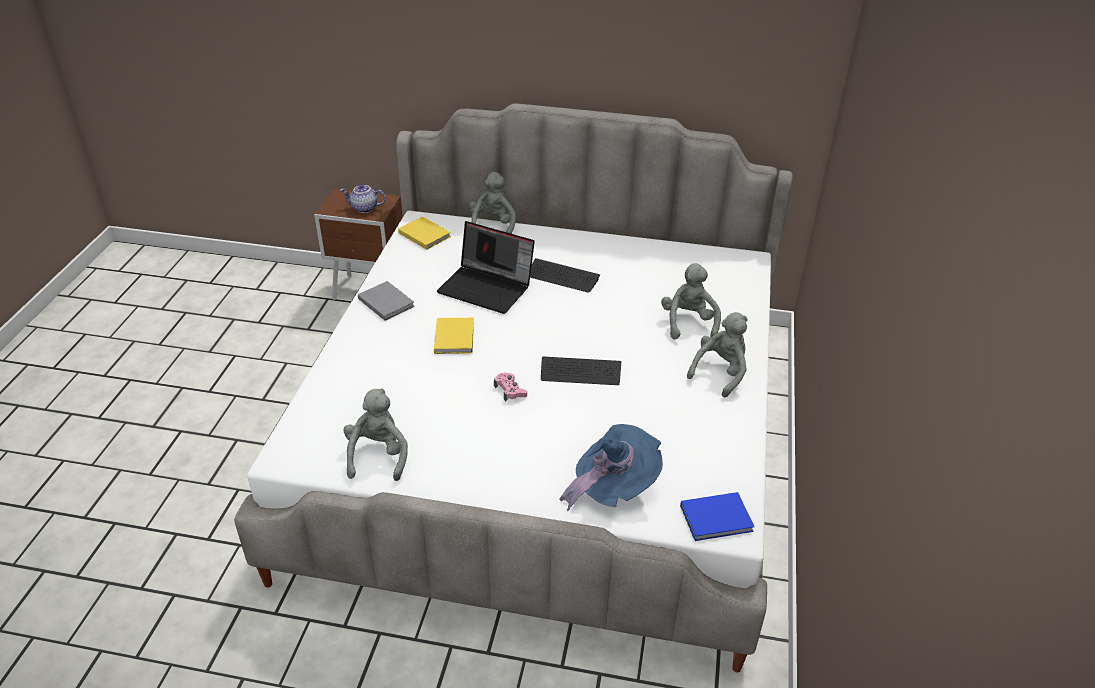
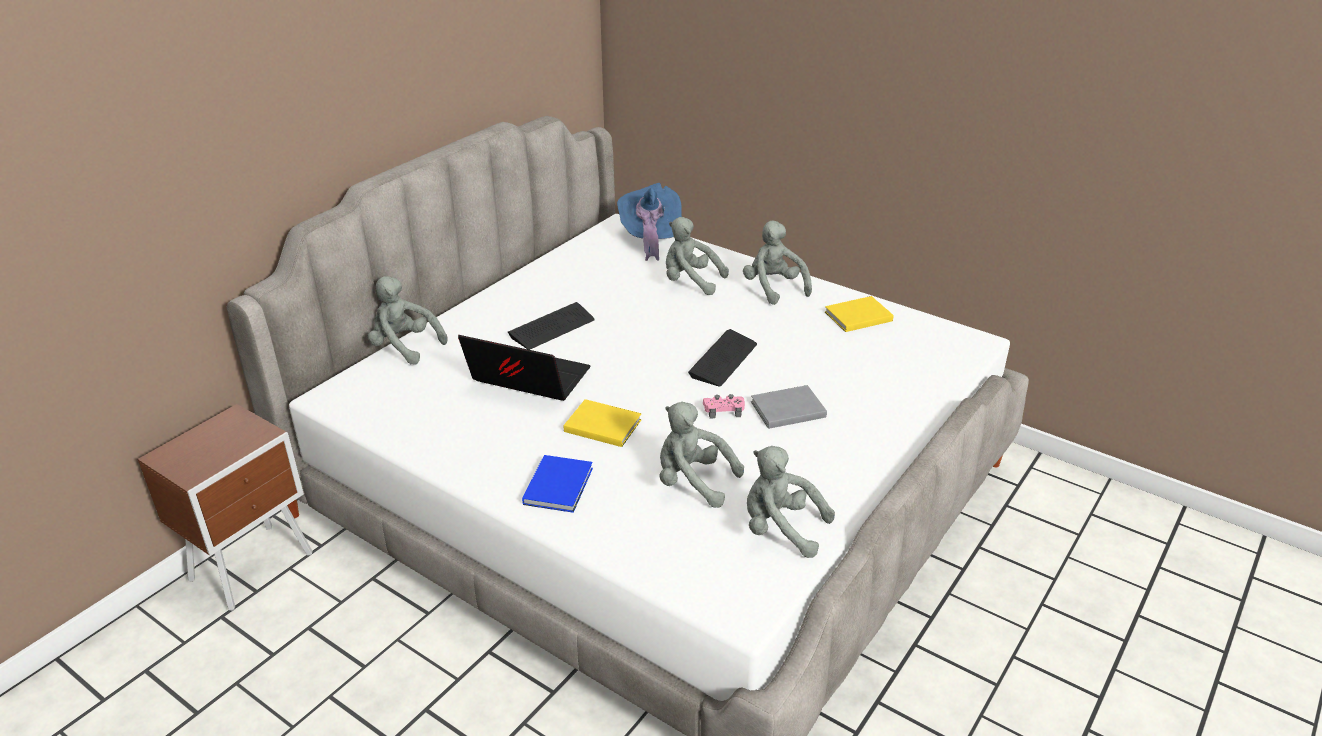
camera: 65 degrees left, 5 degrees down
(364, 208) = (231, 441): teapot -> none
(386, 301) = (485, 462): grey book -> grey book (786, 409)
(411, 398) = (692, 482): none -> grey plush toy
(424, 234) = (364, 400): yellow book -> yellow book (856, 316)
(487, 287) = (526, 380): laptop -> laptop turned 120 degrees counterclockwise
(613, 486) = (899, 386): blue hat -> blue hat (650, 239)
(718, 519) = (960, 345): blue book -> blue book (560, 485)

